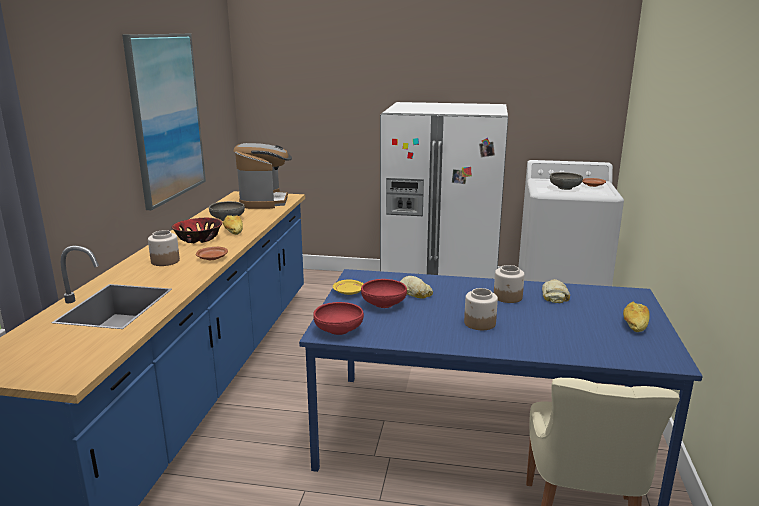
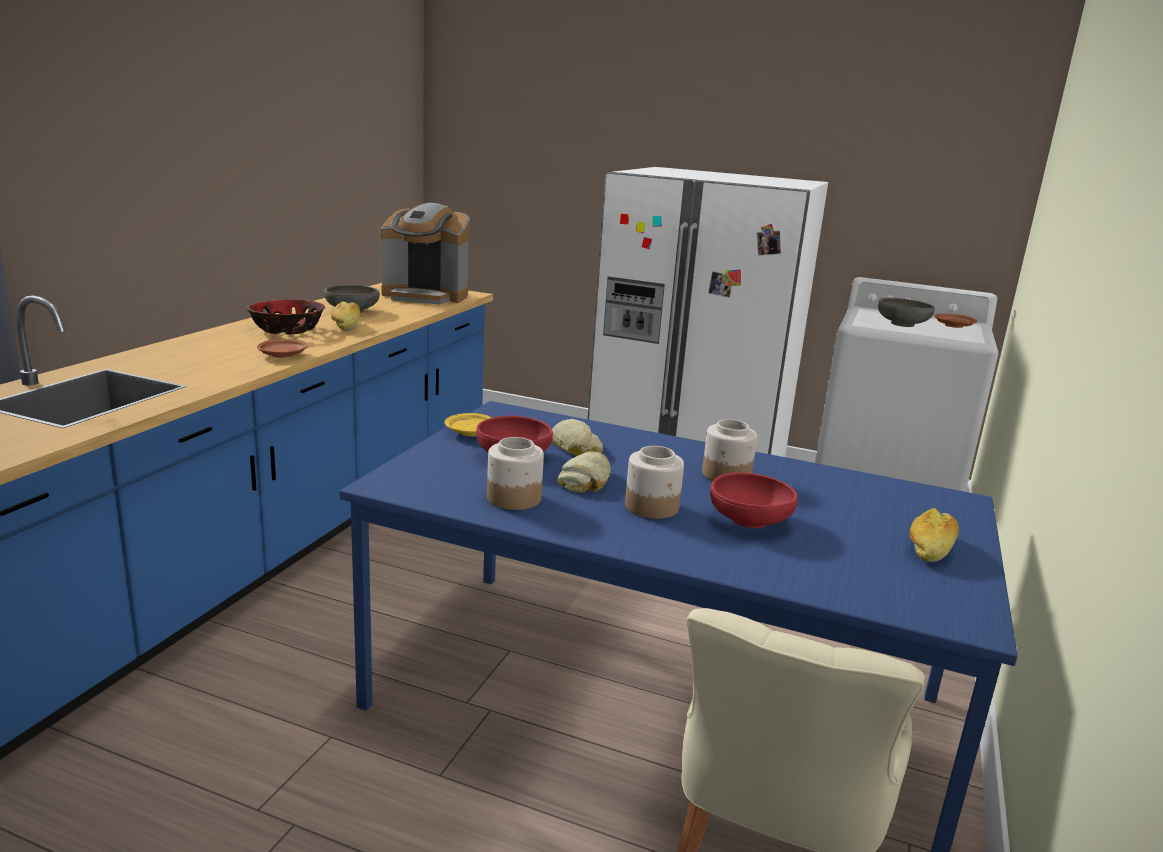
camera: 10 degrees right, 0 degrees up
(165, 261) = (212, 351): jar -> jar (513, 498)
(166, 117) = (284, 149): picture -> none
(264, 201) = (426, 296): coffee machine -> coffee machine turned 90 degrees clockwise
(338, 330) = (412, 483): red bowl -> red bowl (749, 520)
(555, 295) = (811, 484): bread -> bread (586, 480)

